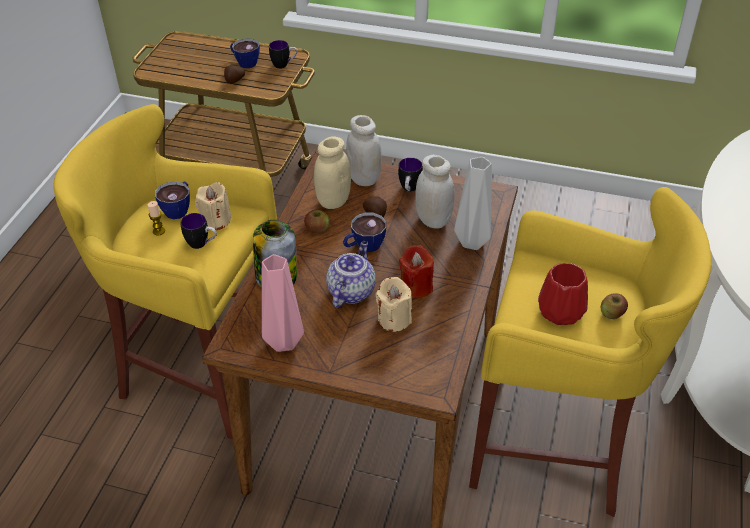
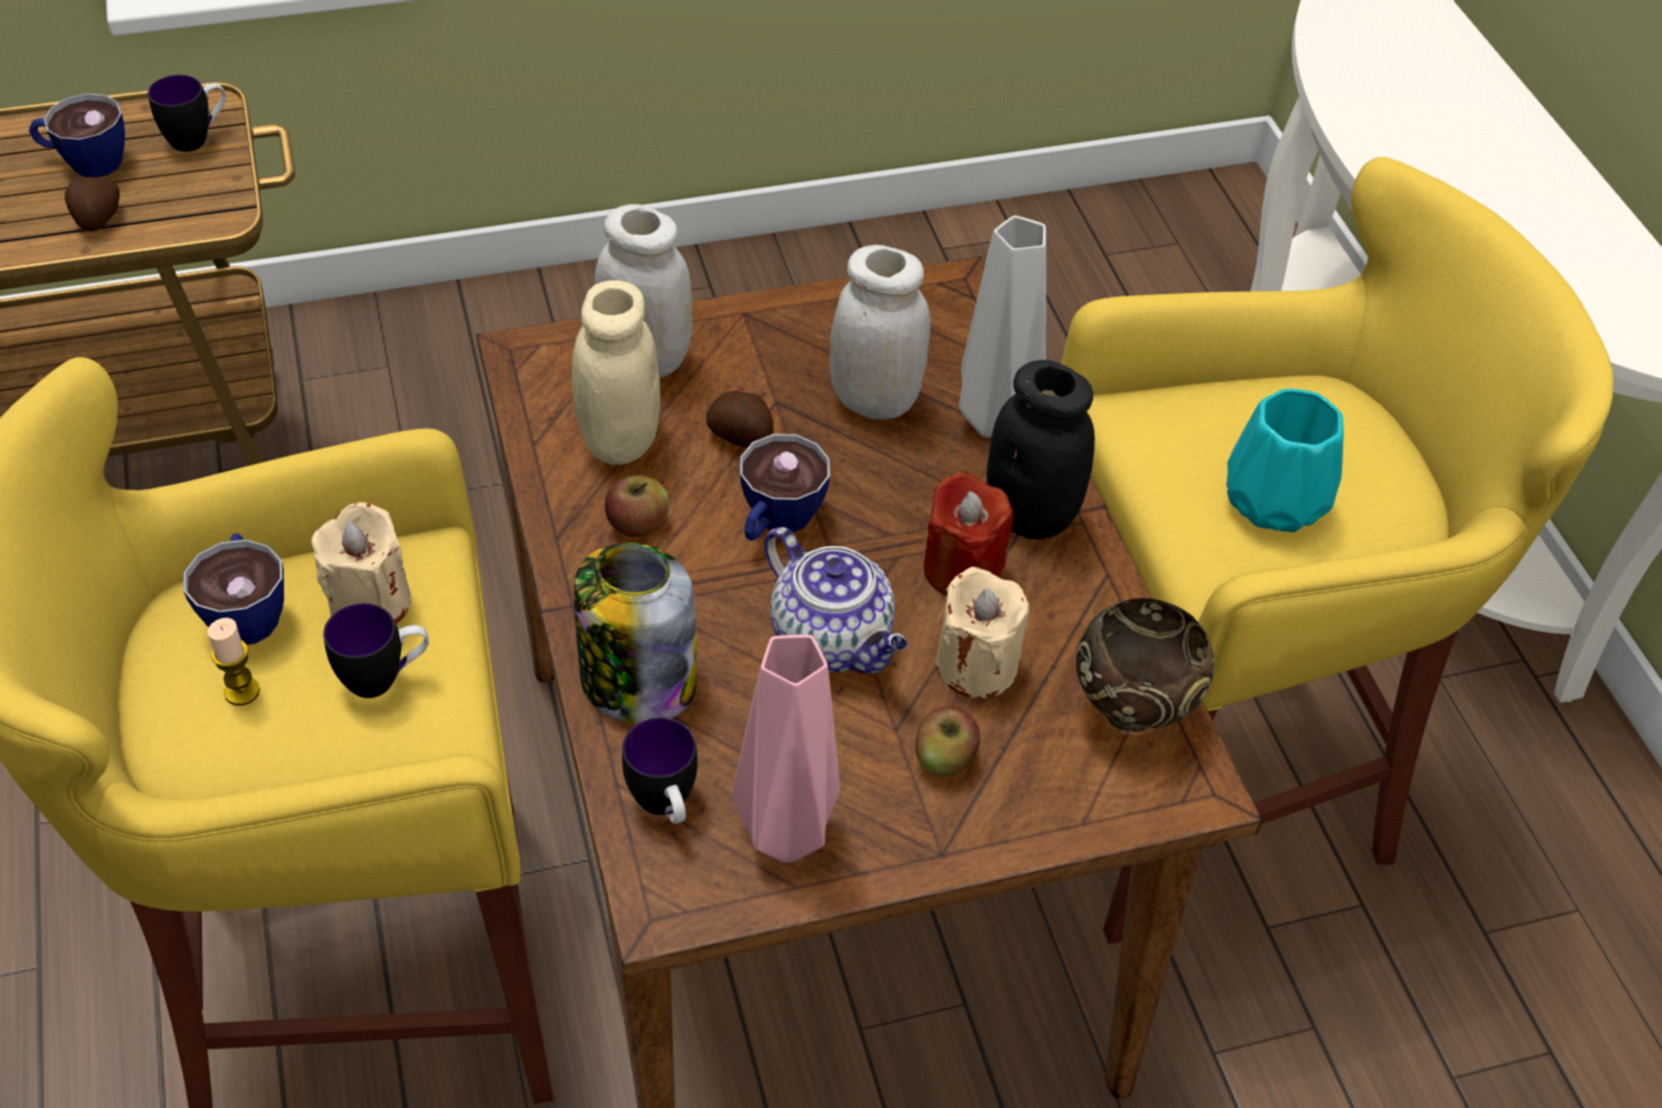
camera: 35 degrees left, 5 degrees up
(351, 291) = (834, 641): teapot -> teapot turned 150 degrees clockwise
(409, 190) = (767, 349): mug -> mug (665, 808)
(438, 358) = (1133, 711): none -> brown bowl
(457, 279) = (1030, 515): none -> black jar
(559, 311) = (1271, 500): red vase -> turquoise vase
(612, 314) = (1366, 464): apple -> apple (944, 759)

